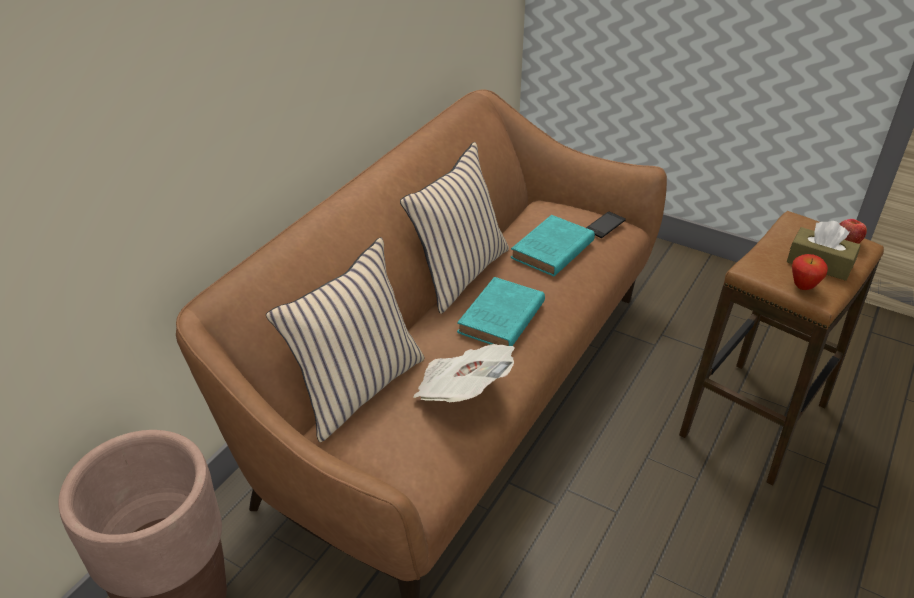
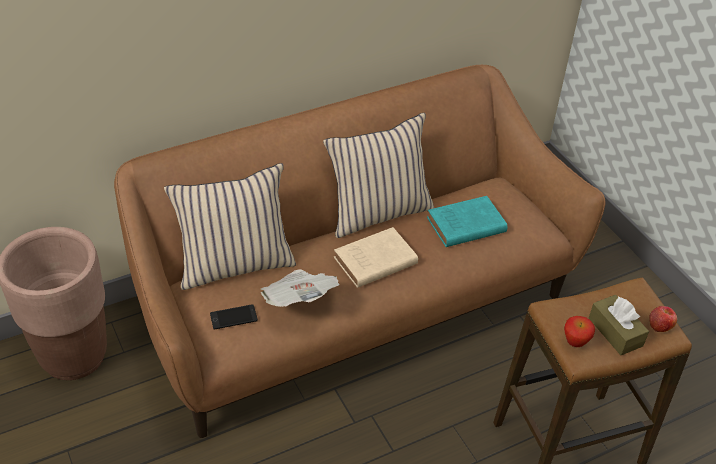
camera: 30 degrees right, 5 degrees up
(500, 319) = (373, 262): turquoise book -> beige book
(605, 225) = (530, 223): phone -> phone (233, 317)

